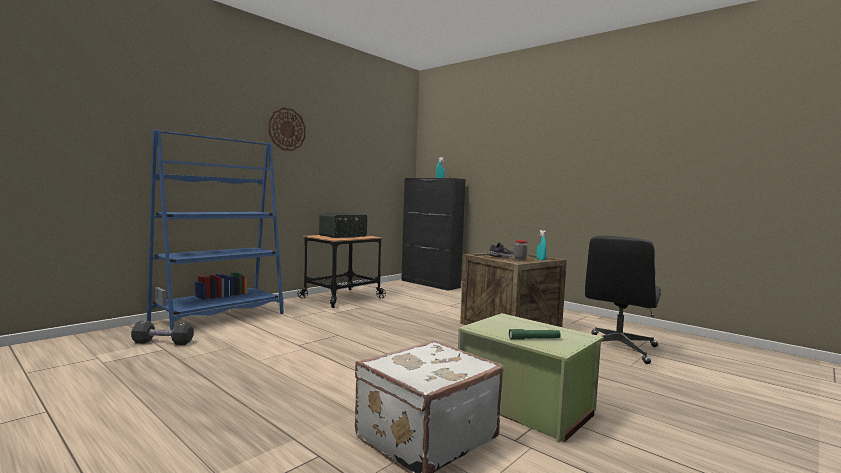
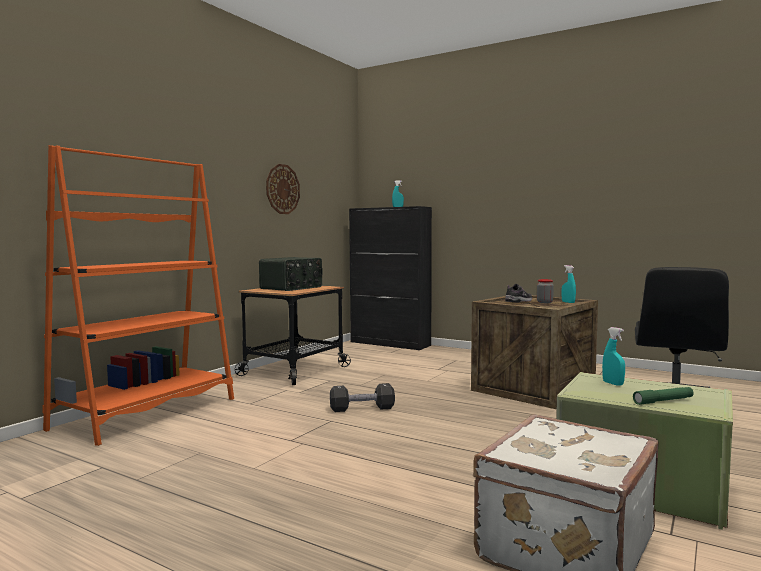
camera: 10 degrees left, 0 degrees up
(163, 342) = (92, 457): black dumbbell -> black dumbbell (362, 409)
(219, 318) = (147, 414): blue bookcase -> orange bookcase
(287, 129) = (211, 145): wall clock -> wall clock (282, 189)
(514, 323) = (613, 383): none -> turquoise spray bottle

